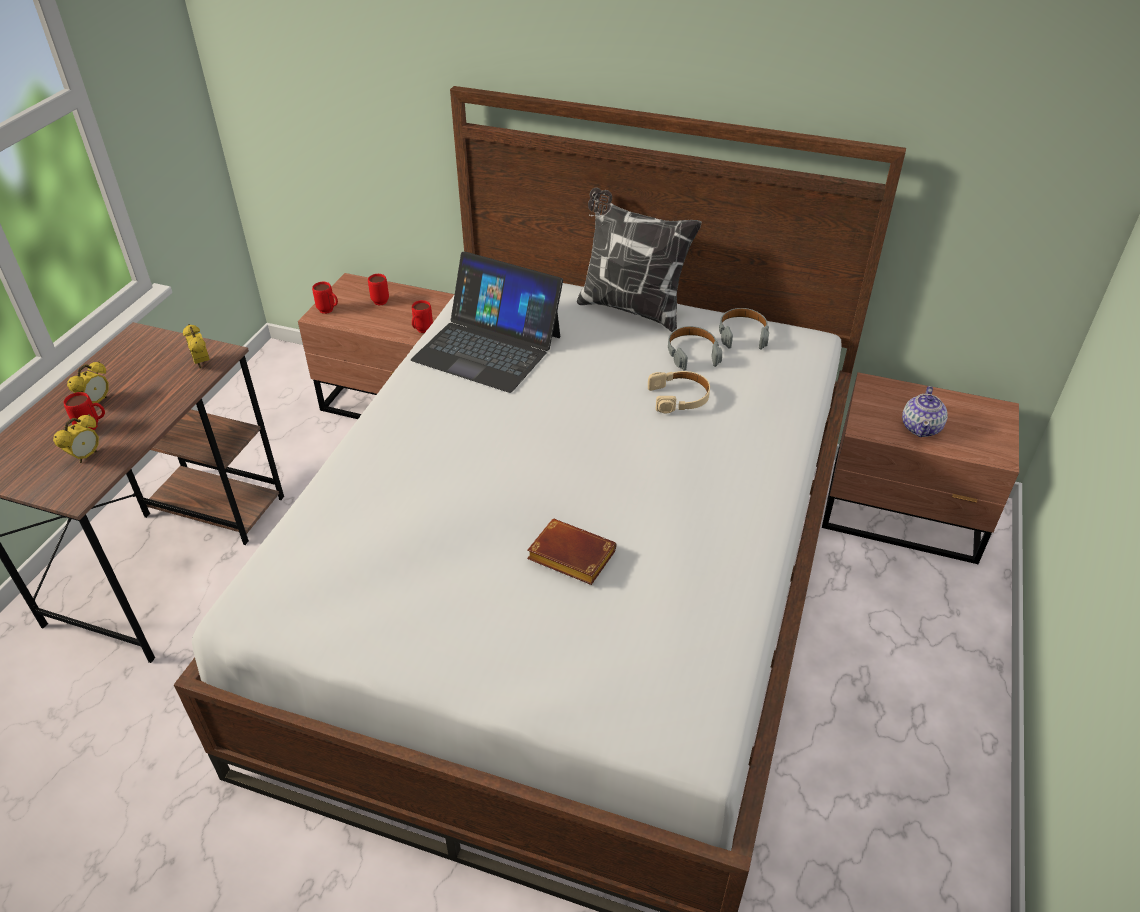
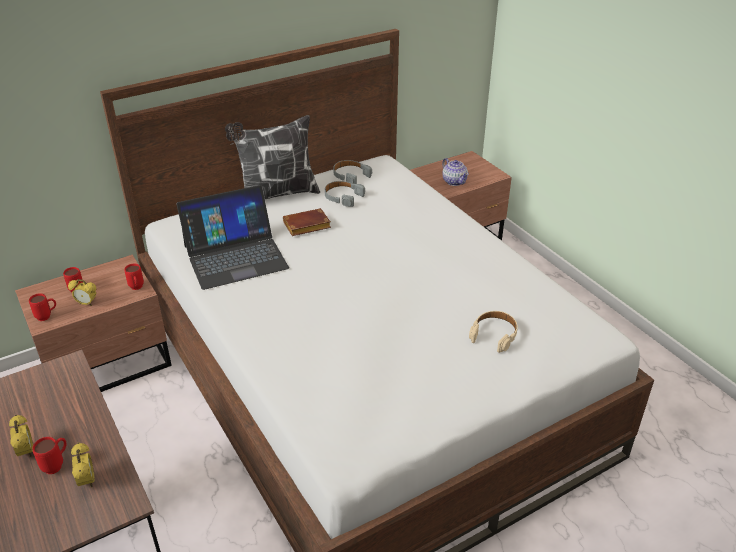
camera: 50 degrees left, 5 degrees down
(202, 363) = (65, 378): alarm clock -> alarm clock (87, 303)
(568, 557) = (444, 314): brown book -> brown book (306, 227)
(679, 397) = (371, 219): beige headphones -> beige headphones (494, 334)

